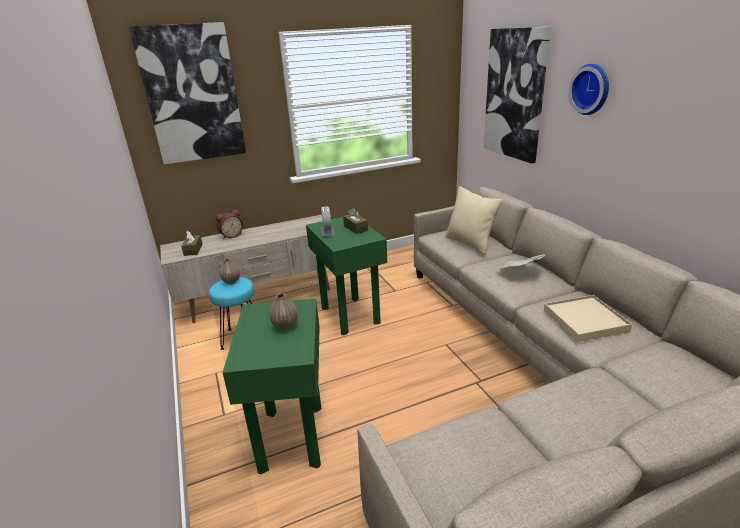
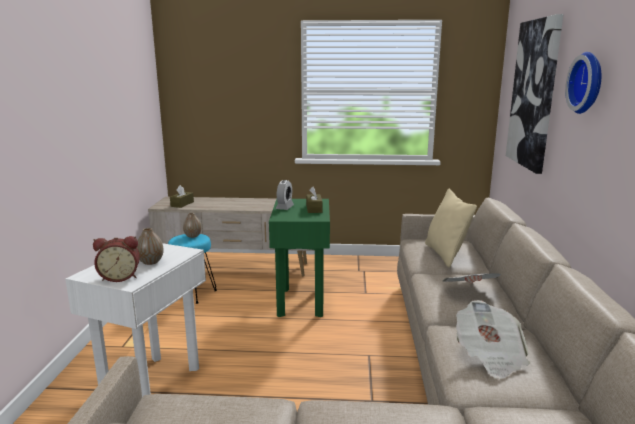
camera: 25 degrees right, 10 degrees down
(192, 95) = (217, 70): picture -> none
(231, 235) = (222, 200): alarm clock -> alarm clock (120, 277)
(293, 437) = (153, 383): green side table -> white side table
(585, 320) = (490, 356): beige tray -> newspaper

